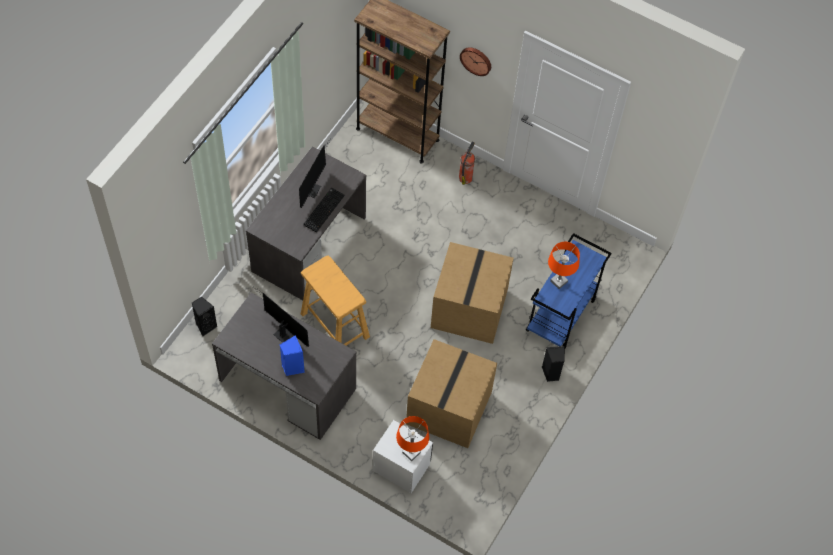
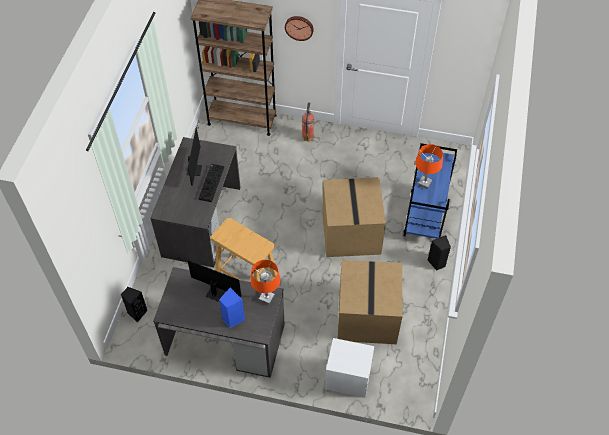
camera: 15 degrees left, 5 degrees down
(411, 453) = (359, 361): orange table lamp -> orange table lamp (266, 298)

